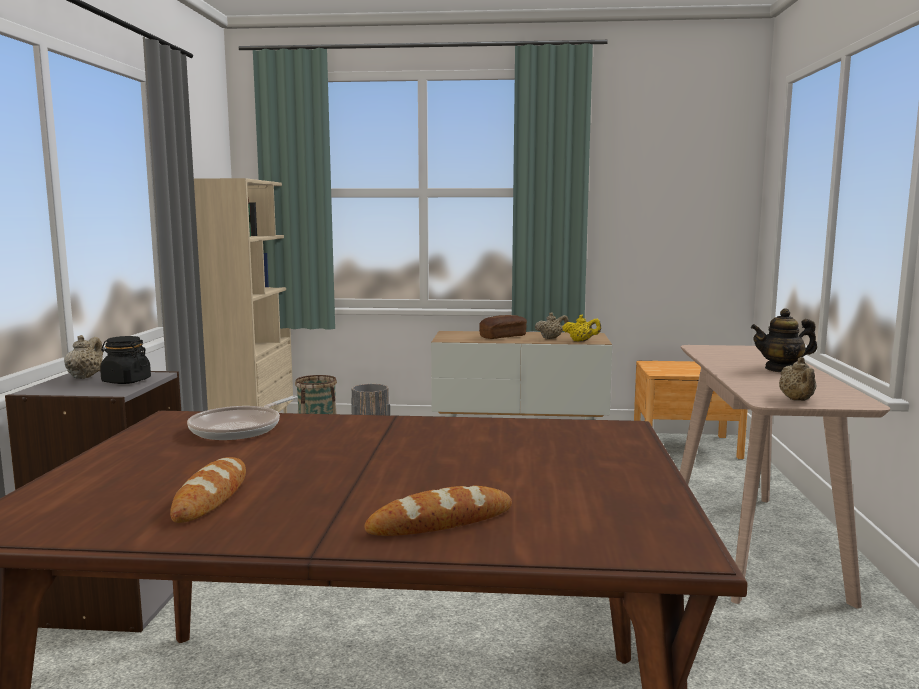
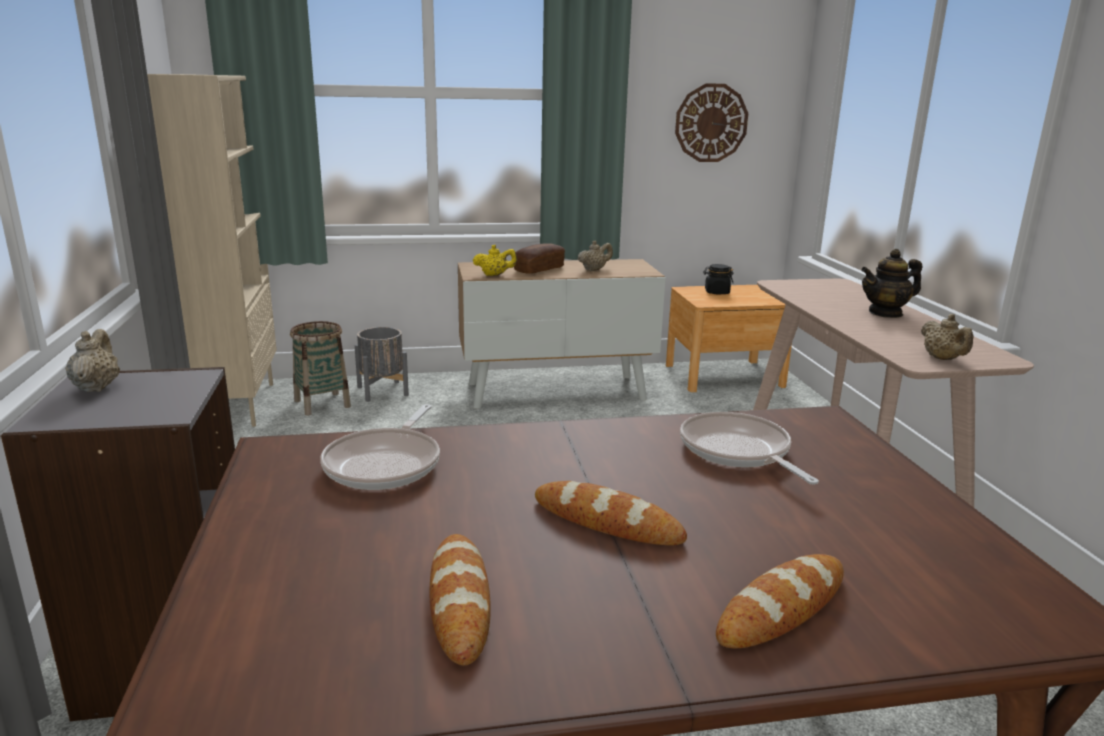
camera: 15 degrees left, 10 degrees up
(126, 381) = (166, 392): black jar -> black jar (716, 292)
(364, 468) = (607, 521): none -> bread
(518, 440) = (738, 452): none -> frying pan
(581, 341) = (629, 273): yellow teapot -> yellow teapot (495, 275)
(670, 214) = (711, 123): none -> wall clock

